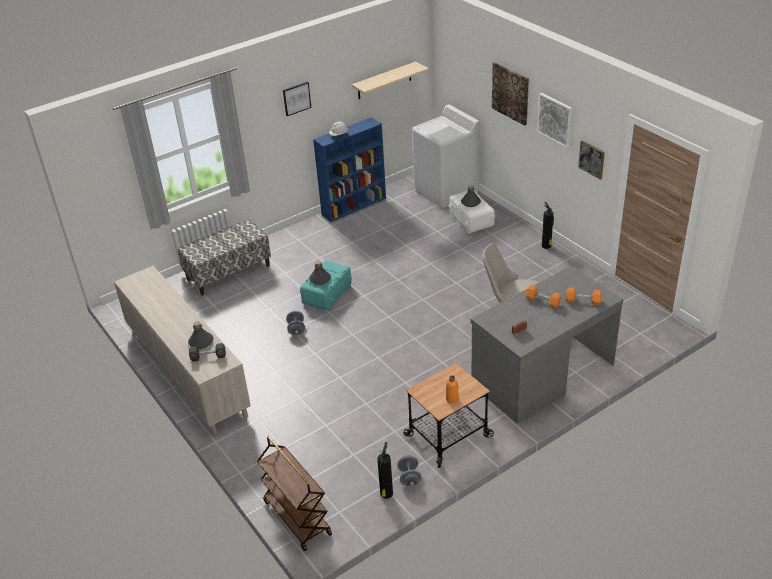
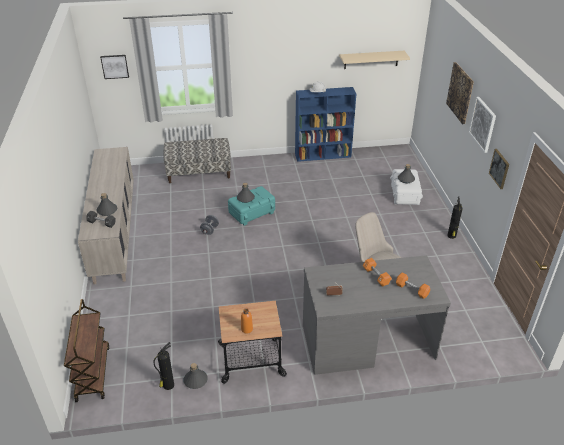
camera: 25 degrees right, 0 degrees up
(296, 98) = (286, 53): picture -> picture (115, 66)
(409, 477) = (195, 380): grey dumbbell -> grey bottle
(446, 191) = (402, 166): white washing machine -> none

